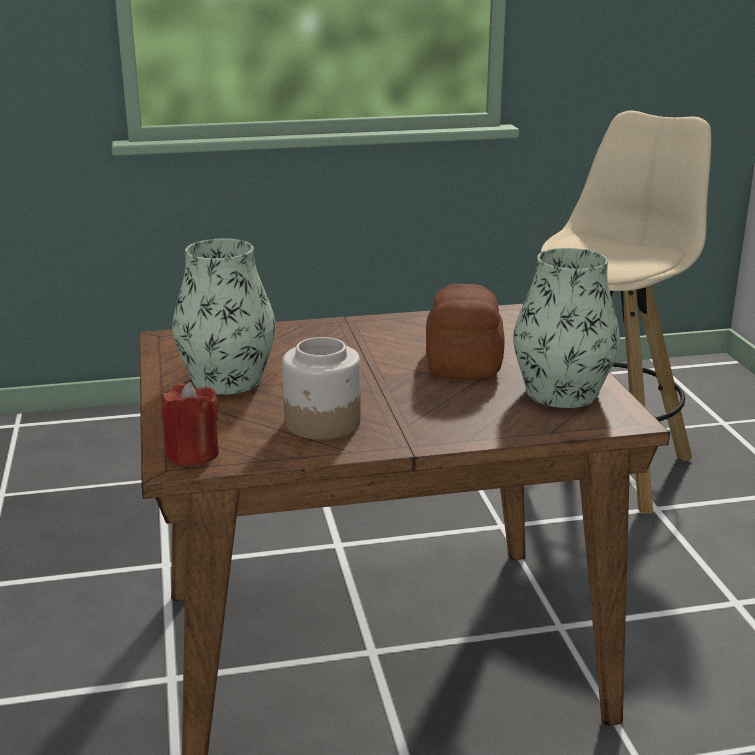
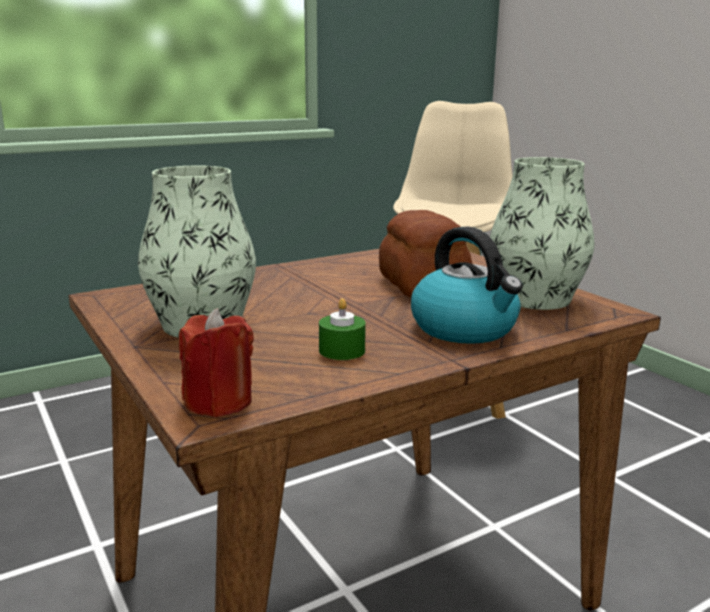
camera: 20 degrees left, 5 degrees down
(323, 423) = (342, 350): jar -> green candle
(454, 417) = (465, 328): none -> kettle

